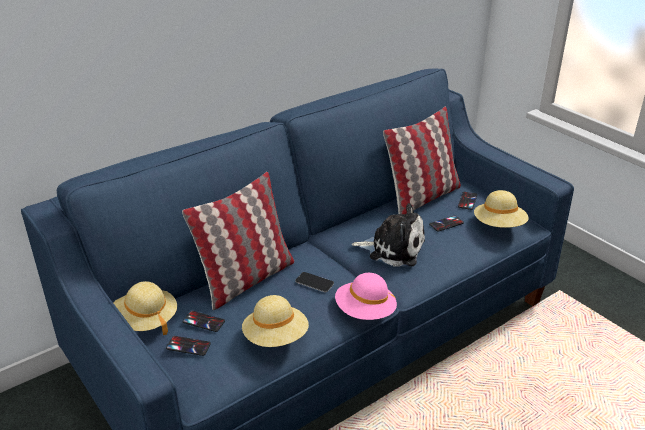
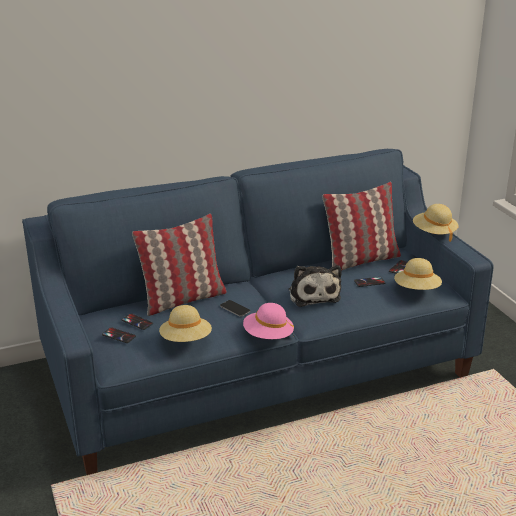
camera: 15 degrees right, 5 degrees down
(146, 320) = (96, 315): beige hat -> beige hat (434, 233)
(393, 248) = (313, 294): plush toy -> plush toy turned 45 degrees clockwise

